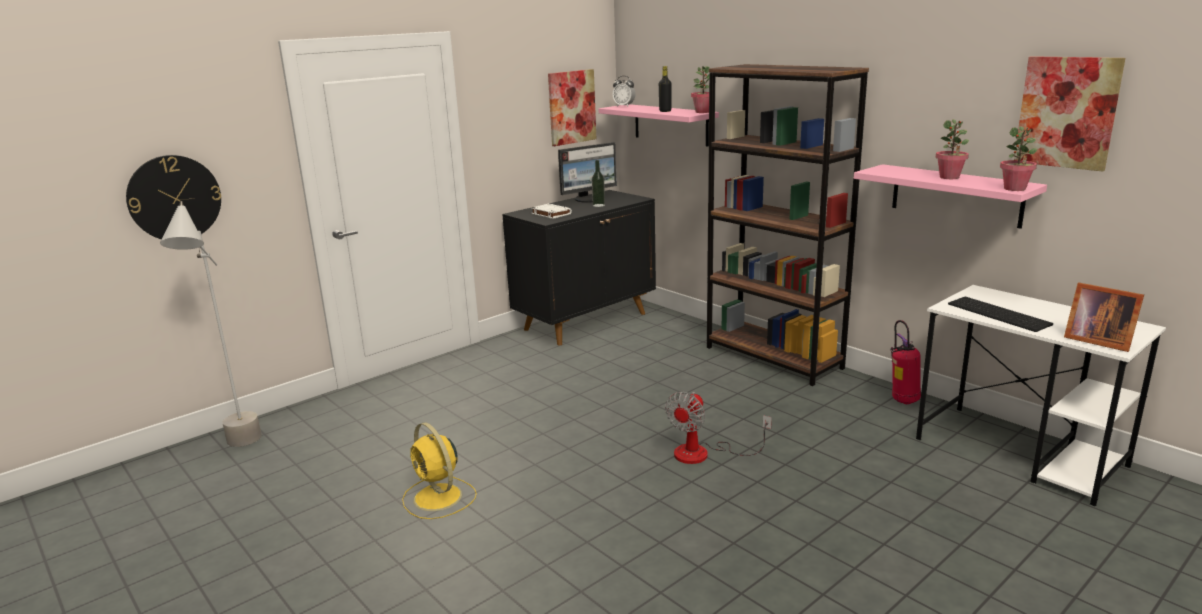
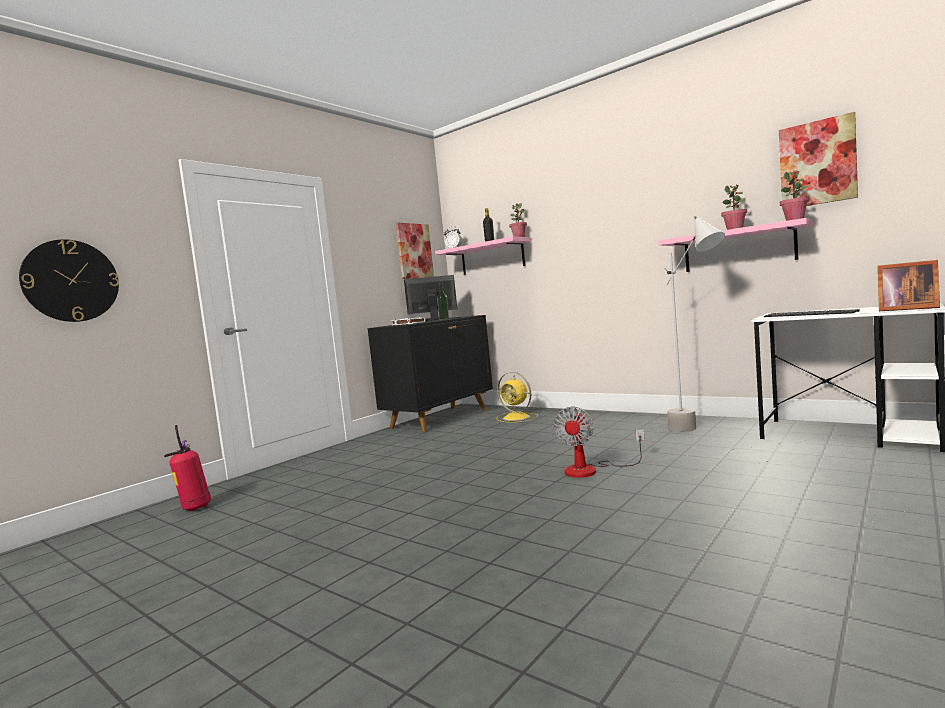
camera: 10 degrees left, 15 degrees down
(239, 452) = (126, 532): grey floor lamp -> grey floor lamp (699, 432)
(439, 498) = (351, 533): yellow fan -> yellow fan (517, 417)
(588, 199) = (433, 319): monitor -> monitor turned 150 degrees counterclockwise
(773, 357) = (605, 416): brown bookcase -> none
(902, 401) = (727, 423): fire extinguisher -> fire extinguisher (194, 508)

